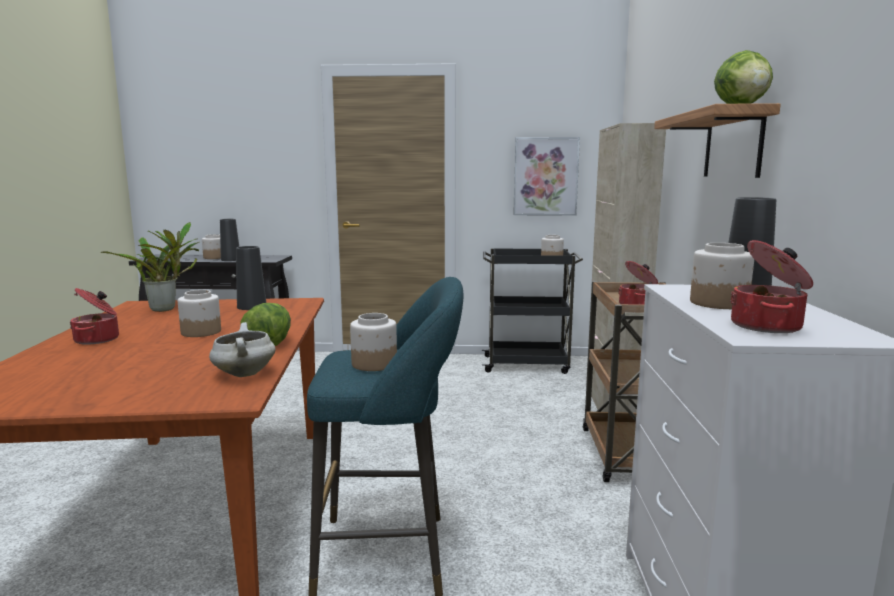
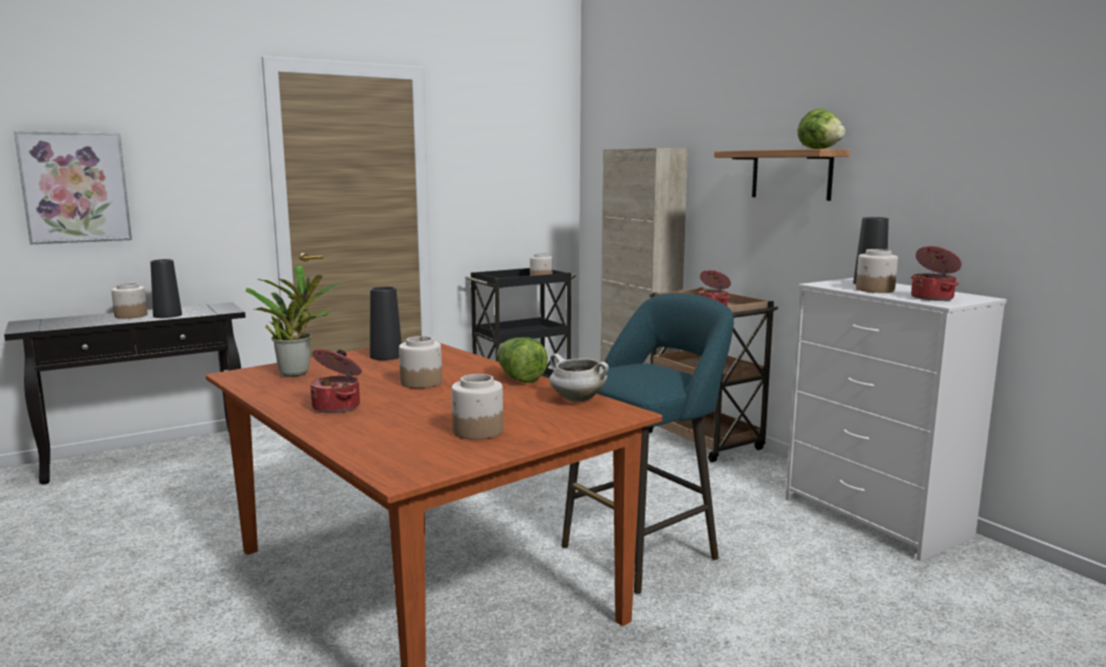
camera: 35 degrees left, 0 degrees up
(373, 364) = (648, 375): jar -> jar (477, 431)
(545, 176) = (516, 192): picture -> picture (75, 187)

